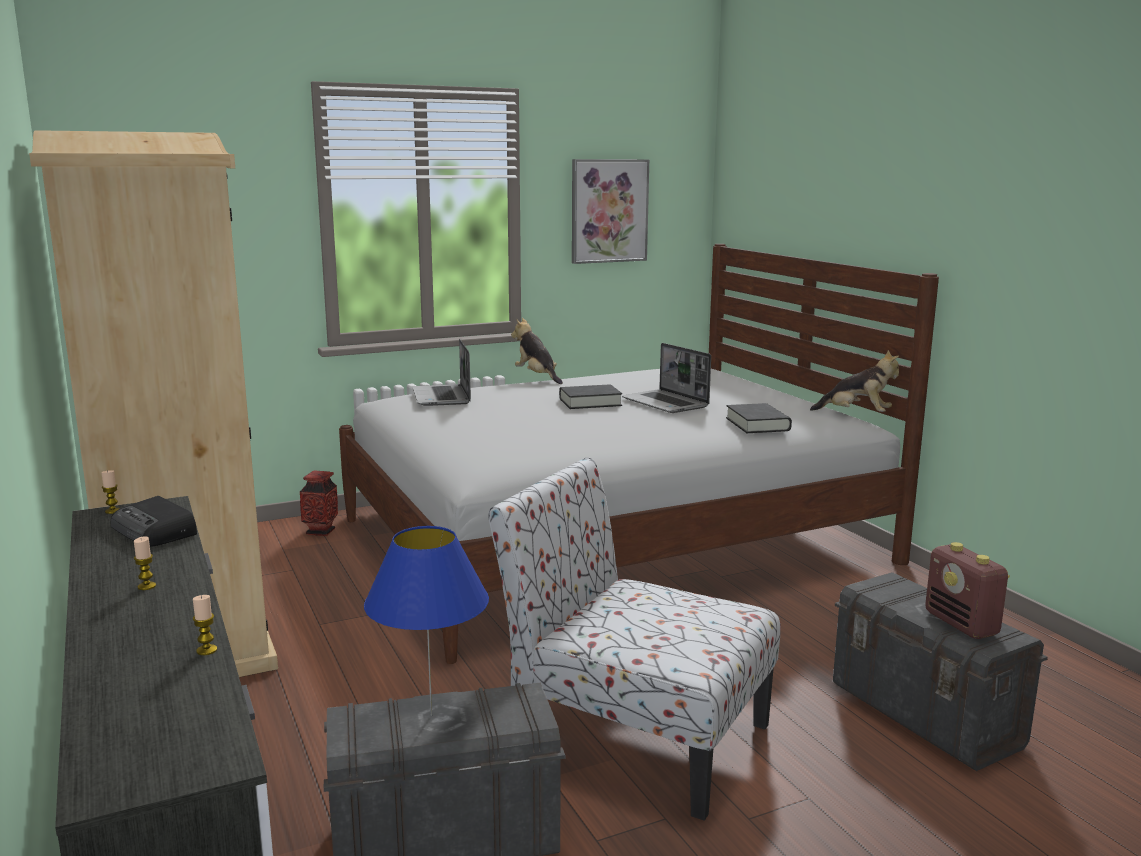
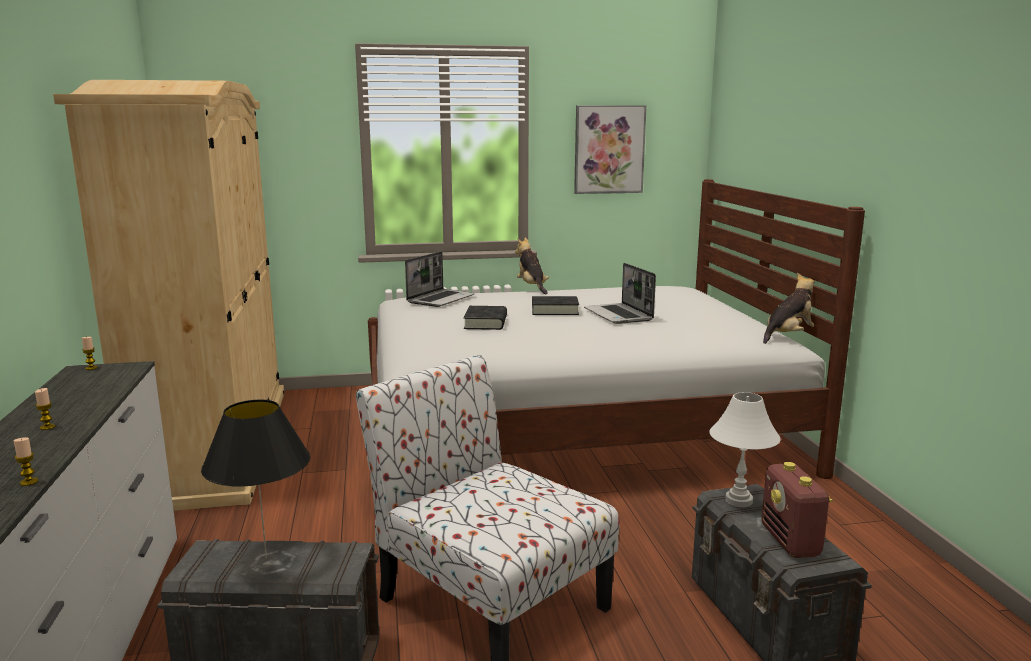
camera: 15 degrees right, 0 degrees up
(155, 531) = (101, 385): radio -> none
(321, 531) = (349, 400): vase -> none
(432, 715) = (266, 558): blue table lamp -> black table lamp
(442, 397) = (441, 299): laptop -> laptop turned 150 degrees counterclockwise
(757, 424) = (685, 338): black book -> black book (485, 323)
(856, 415) = (788, 336): plush toy -> plush toy turned 75 degrees counterclockwise
(886, 591) = (738, 501): none -> white table lamp

